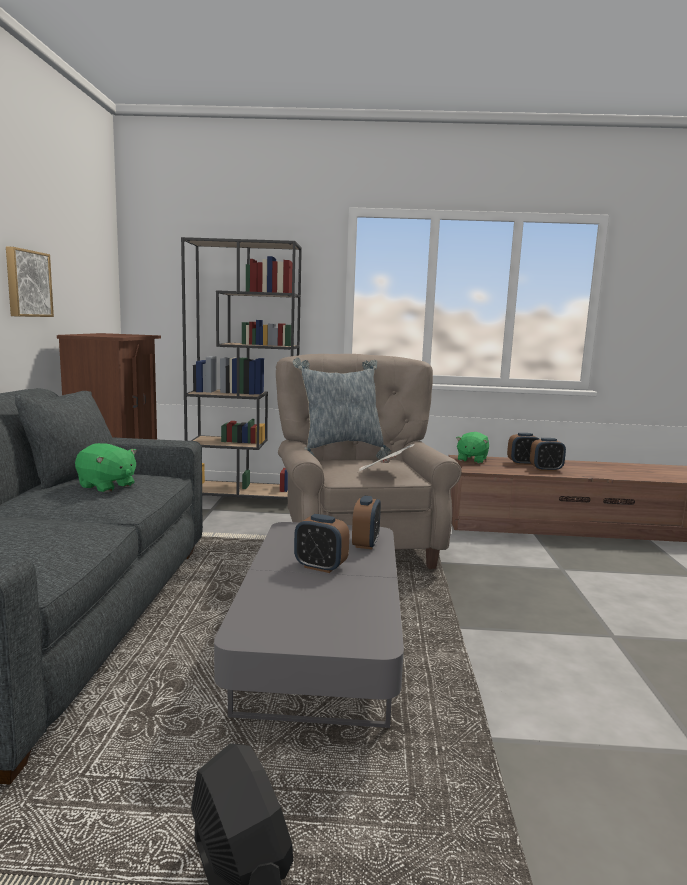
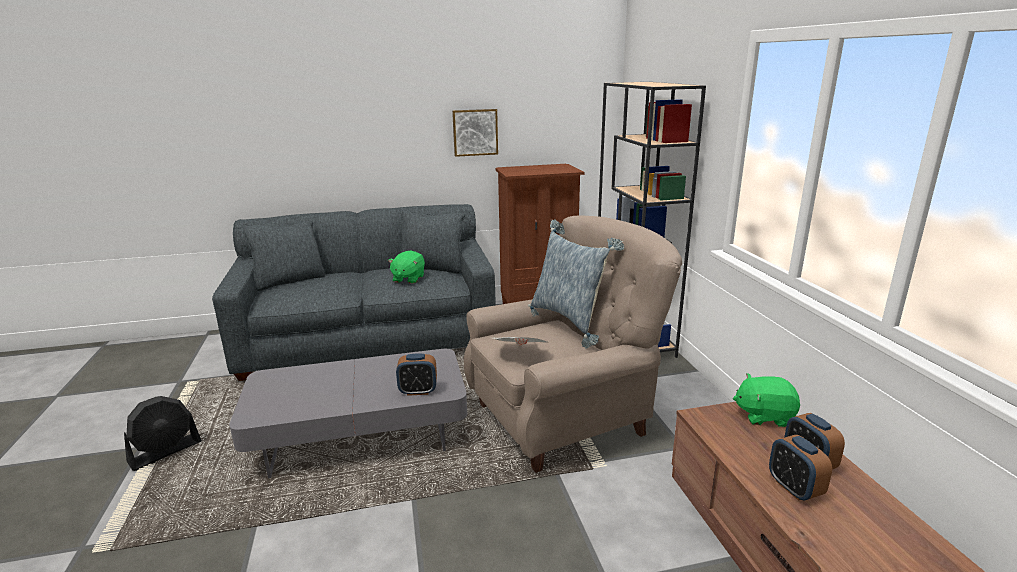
camera: 75 degrees right, 10 degrees up
(320, 567) = (364, 381): alarm clock -> none

